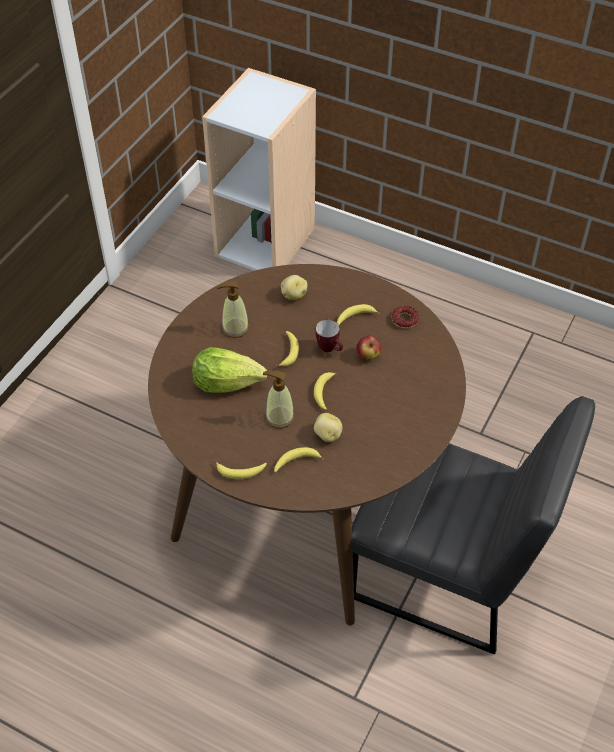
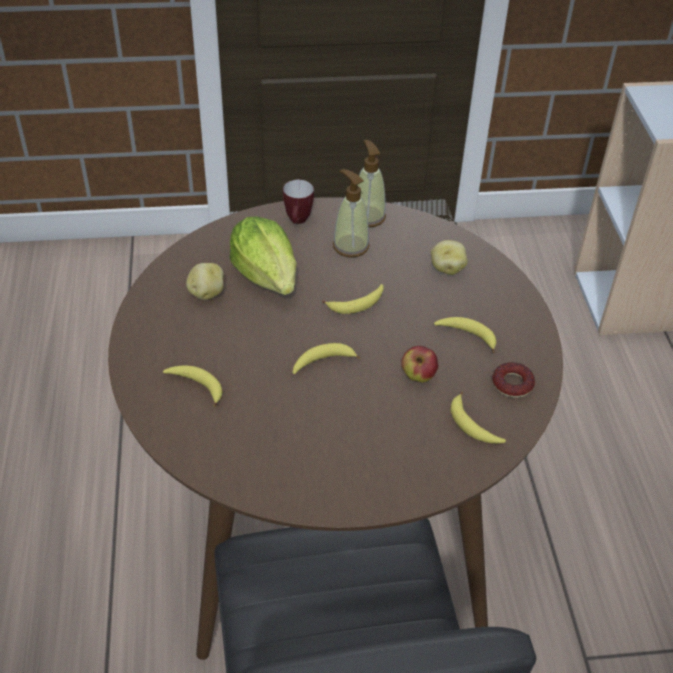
camera: 55 degrees right, 5 degrees down
(240, 472) = (146, 346): banana -> banana (473, 426)
(279, 417) = (252, 341): soap dispenser -> soap dispenser (368, 216)
(327, 435) = (259, 396): potato -> potato (206, 293)
(330, 349) = (395, 337): mug -> mug (298, 222)

